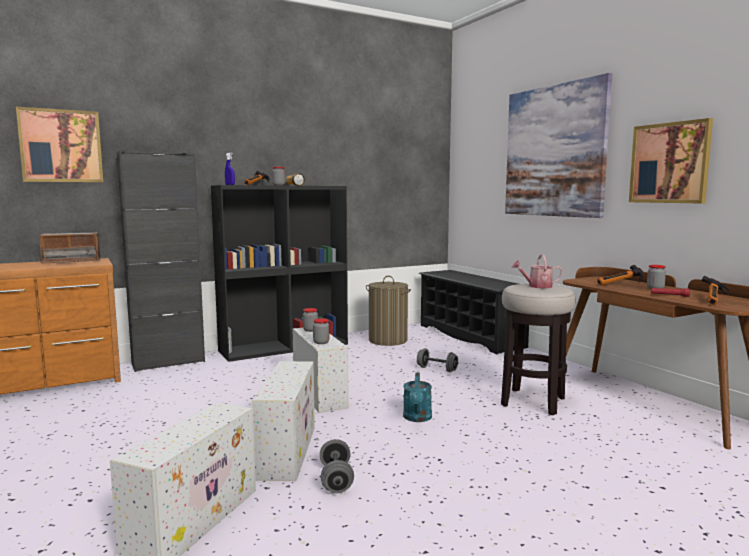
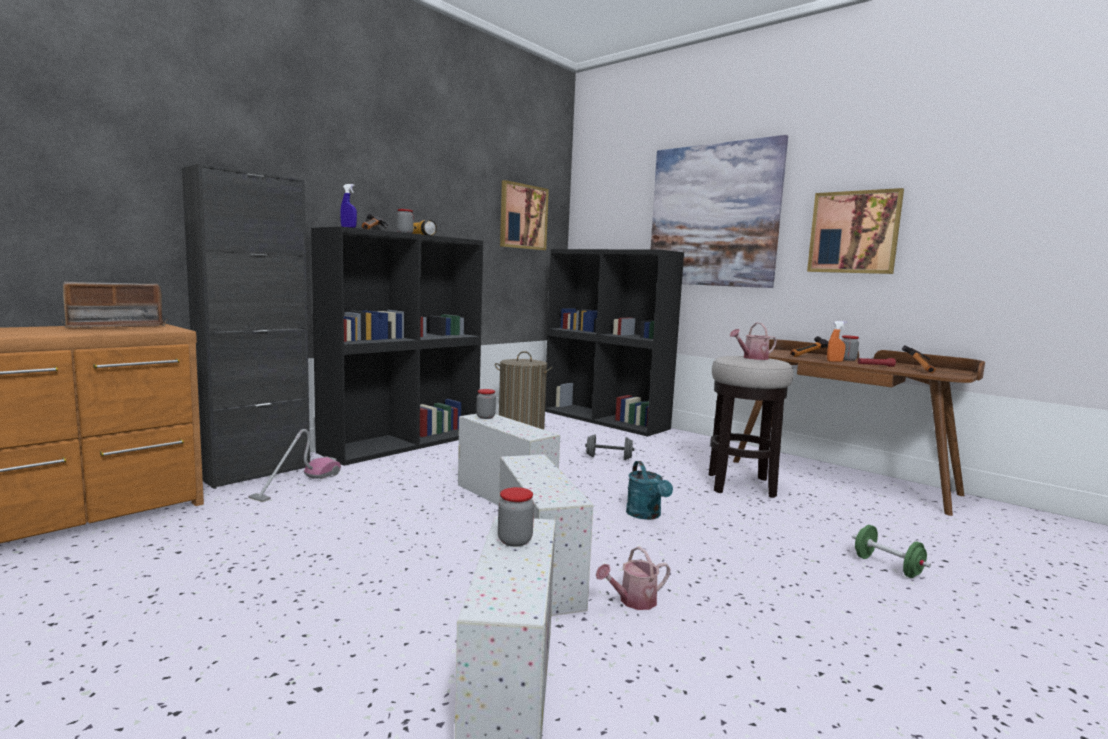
camera: 20 degrees left, 0 degrees up
(61, 146) = (91, 147): picture -> picture (523, 217)
(186, 373) = (297, 484): none -> vacuum cleaner
(321, 342) = (520, 431): jar -> jar (515, 540)
(336, 479) = (633, 601): grey dumbbell -> watering can
(471, 336) = (606, 420): black shoe rack -> black bookcase
(592, 484) = (887, 566): none -> green dumbbell
(634, 290) = (834, 361): none -> orange spray bottle

